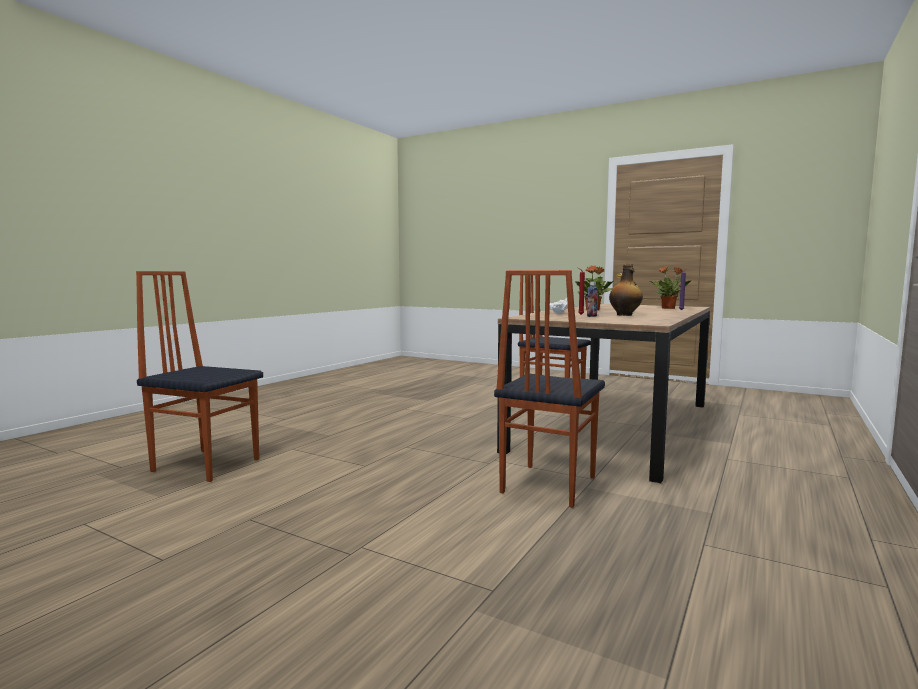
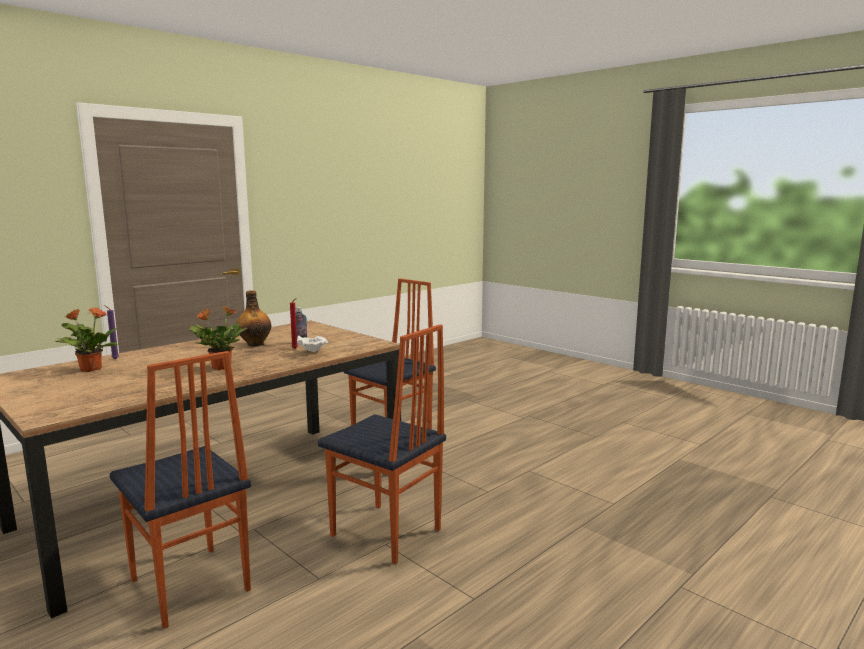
camera: 165 degrees left, 5 degrees up
(207, 464) = (684, 489): chair -> chair (385, 534)

